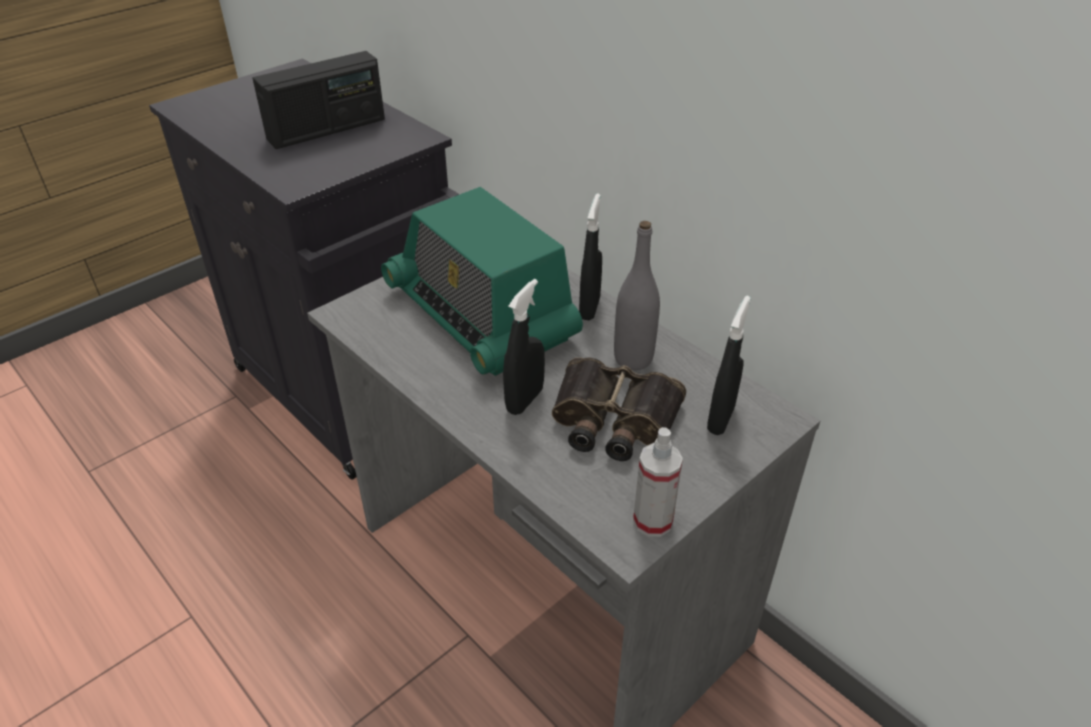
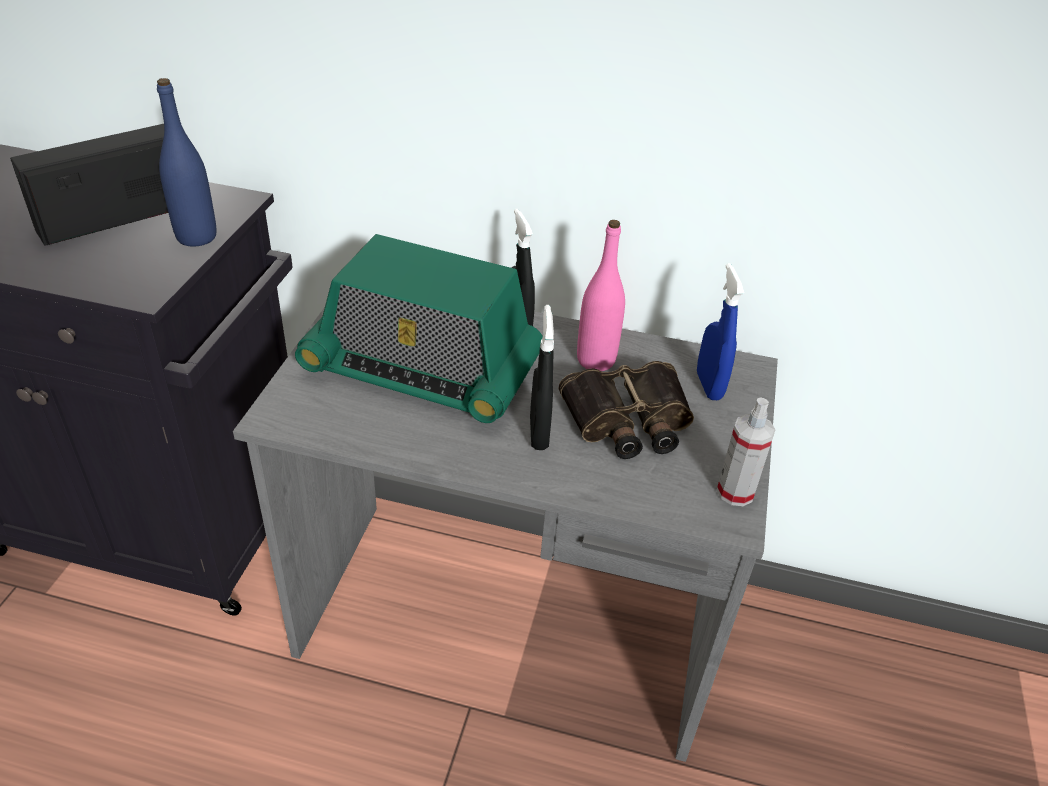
camera: 35 degrees left, 0 degrees up
(327, 130) = (115, 218): radio -> radio turned 150 degrees counterclockwise
(365, 157) = (196, 237): none -> blue bottle
(633, 358) = (596, 360): grey bottle -> pink bottle
(720, 419) = (709, 386): black spray bottle -> blue spray bottle

